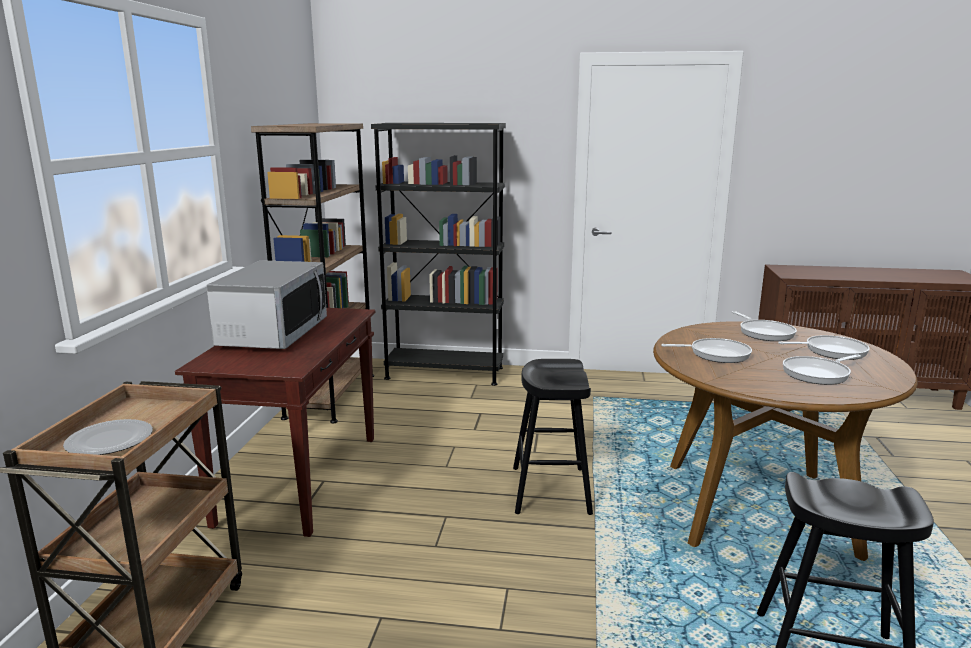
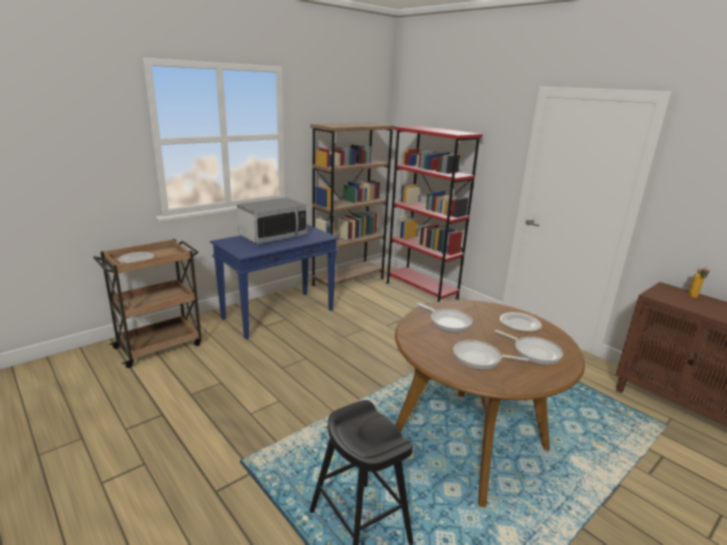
camera: 40 degrees right, 5 degrees up
(300, 478) = (279, 314): brown console table -> blue console table
(444, 373) = (421, 290): black bookcase -> red bookcase
(550, 490) = (371, 371): black stool -> none
(764, 333) = (520, 323): frying pan -> plate
(812, 269) = (693, 298): none -> bottle

